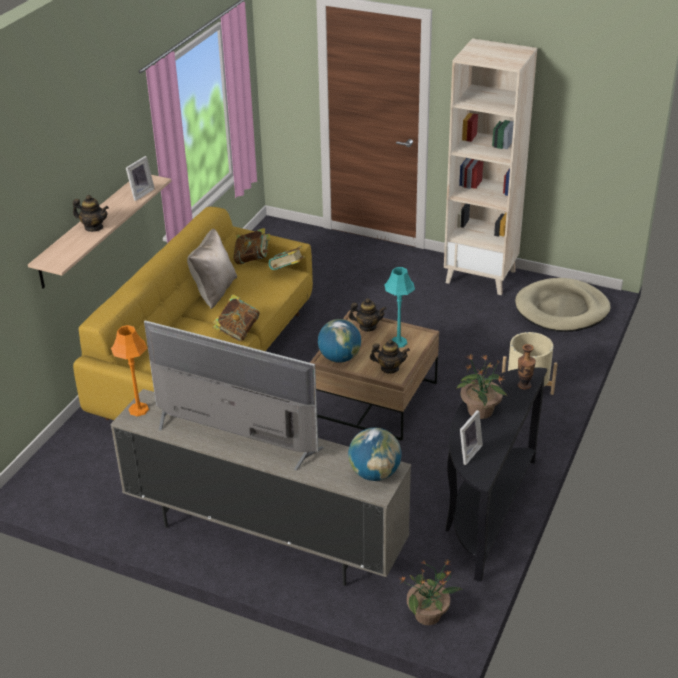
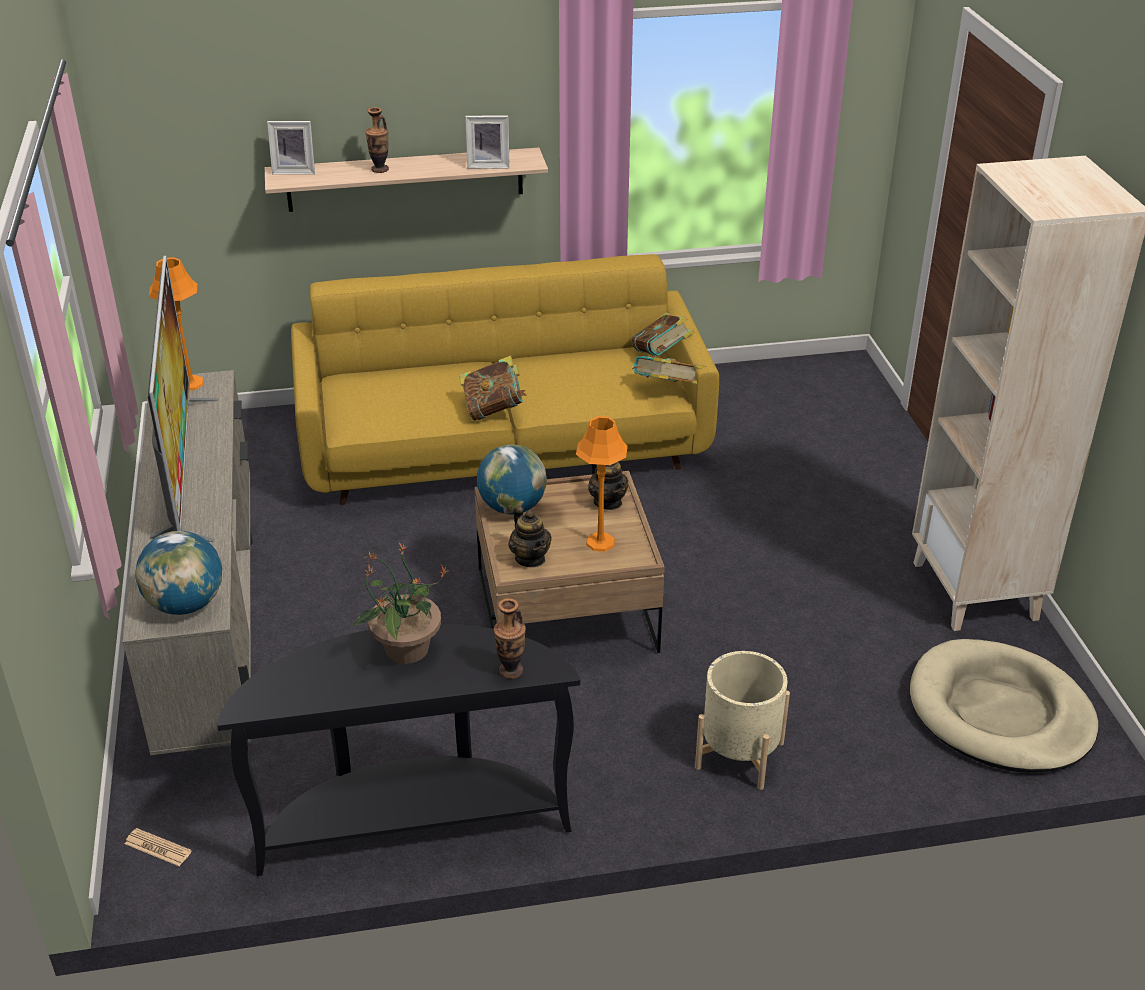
camera: 55 degrees right, 0 degrees up
(93, 227) = (380, 169): teapot -> vase
(214, 291) = (559, 358): beige pillow -> none
(398, 342) = (600, 542): turquoise table lamp -> orange table lamp
(428, 615) = (158, 848): potted plant -> newspaper
(467, 452) = (295, 672): picture frame -> picture frame (294, 170)

